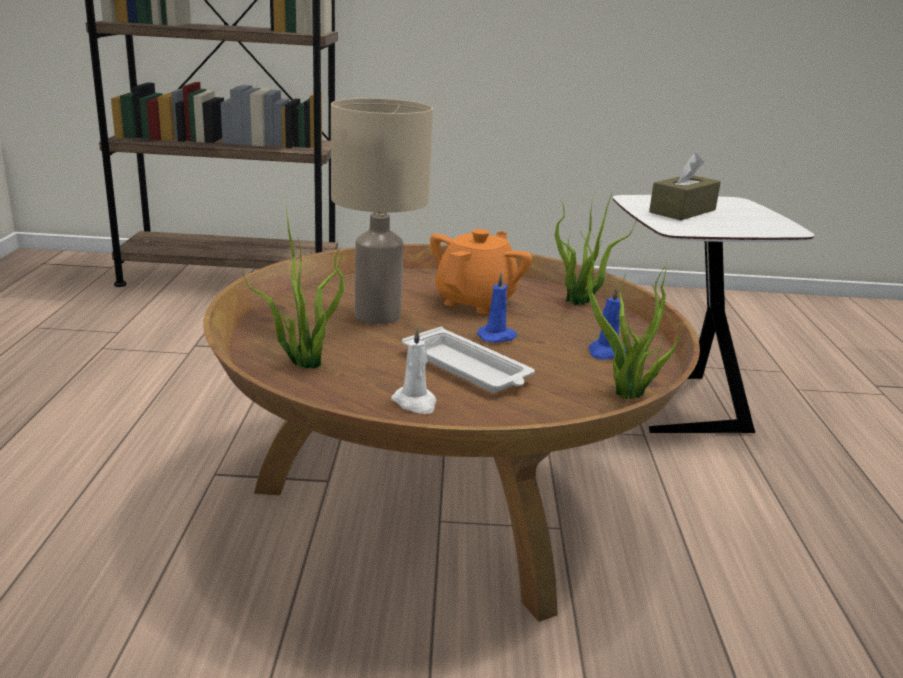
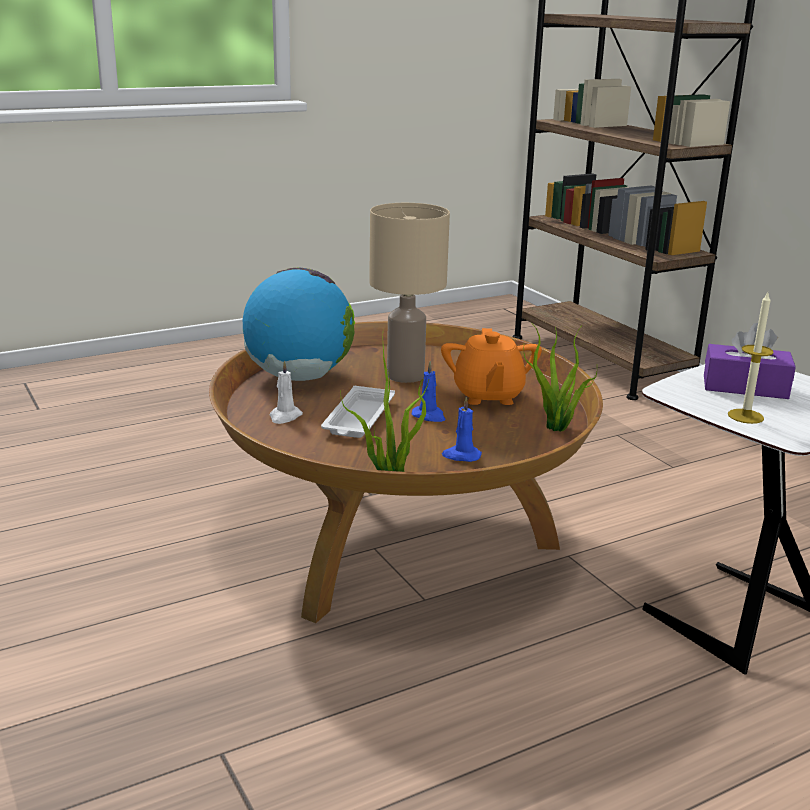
camera: 60 degrees right, 0 degrees up
(303, 363) = (299, 377): potted plant -> globe
(476, 301) = (488, 396): orange teapot -> orange teapot turned 90 degrees clockwise
(682, 211) = (745, 387): brown tissue box -> purple tissue box
(742, 227) = (745, 416): none -> candle

